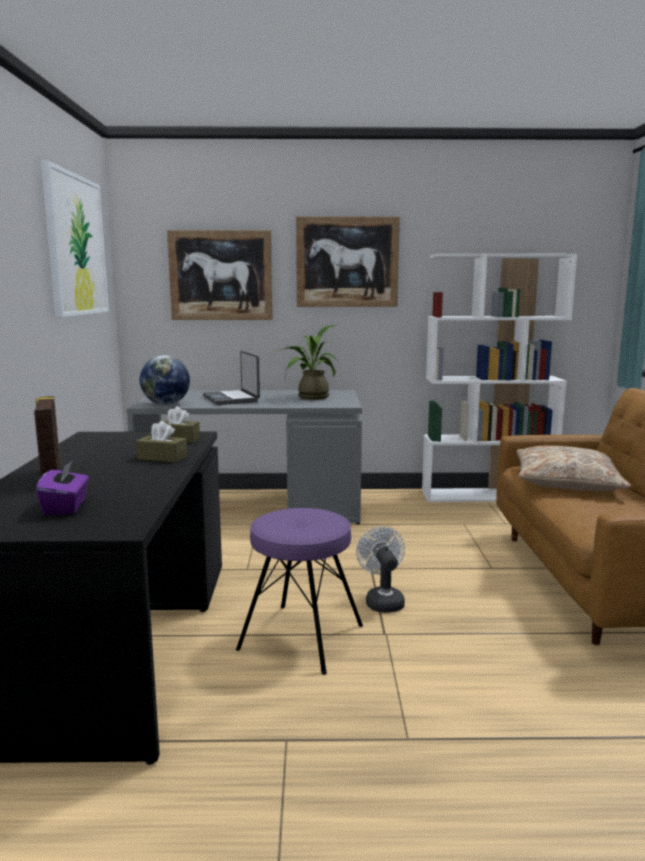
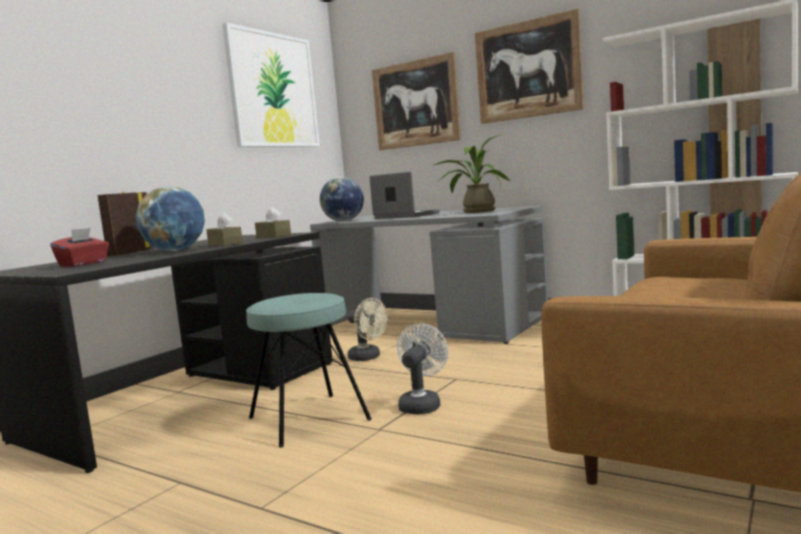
camera: 35 degrees right, 5 degrees down
(66, 507) = (83, 264): purple tissue box -> red tissue box
(127, 473) = (175, 251): none -> globe
(232, 399) = (405, 216): laptop -> laptop turned 120 degrees clockwise
(249, 556) = (368, 357): none -> beige fan
(301, 637) = (308, 419): purple stool -> turquoise stool
(567, 482) = (682, 290): beige pillow -> none

